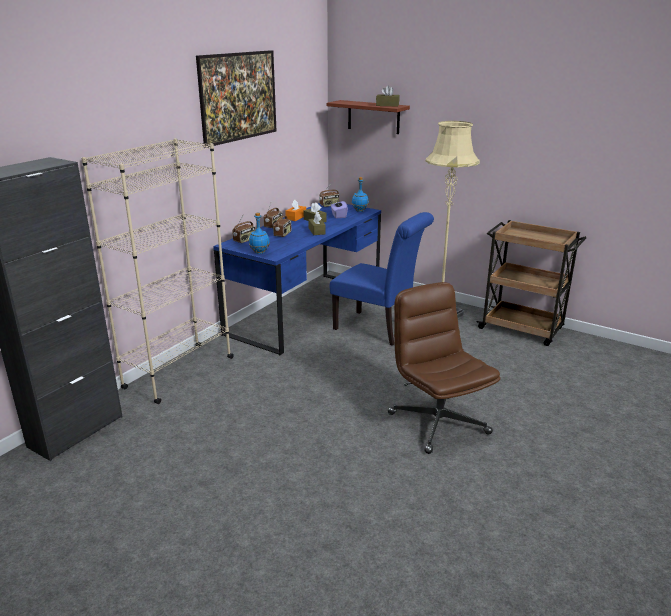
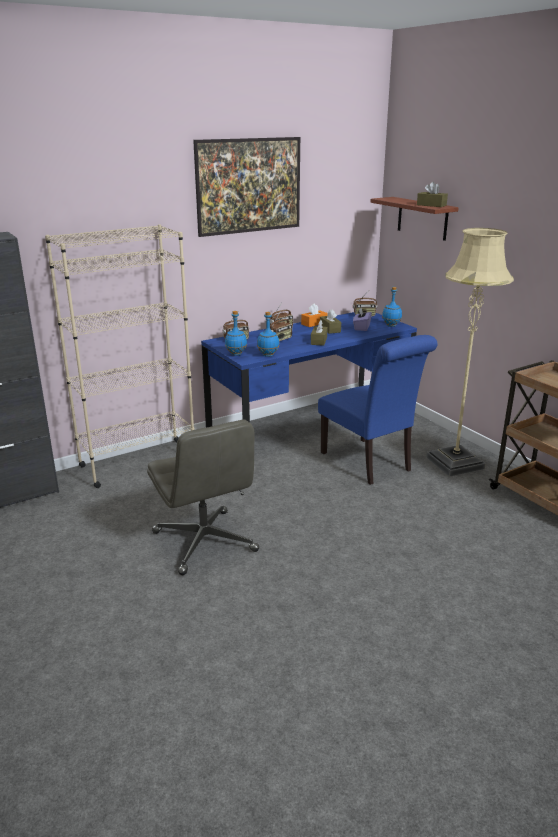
camera: 25 degrees right, 0 degrees up
(288, 249) = (268, 355): none -> blue bottle
(301, 423) = (205, 542): none -> grey office chair
(437, 423) = (346, 582): brown office chair -> none

